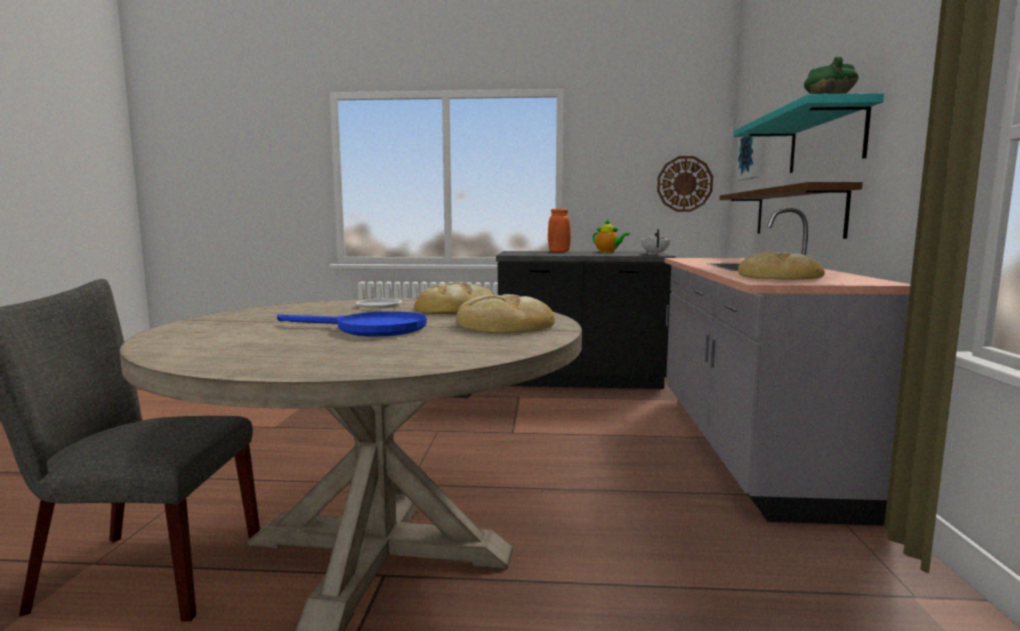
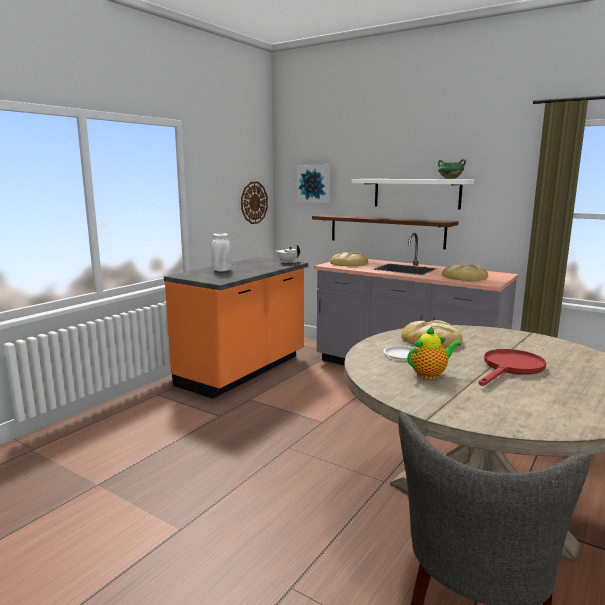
camera: 60 degrees left, 5 degrees up
(369, 329) = (510, 368): blue frying pan -> red frying pan
(504, 325) = (508, 341): bread -> bread (349, 263)
(558, 252) = (222, 270): orange vase -> white vase
(579, 381) = (244, 371): black counter -> orange counter
(608, 252) = (249, 264): teapot -> teapot (430, 374)
(825, 140) = (416, 193): turquoise shelf -> white shelf

